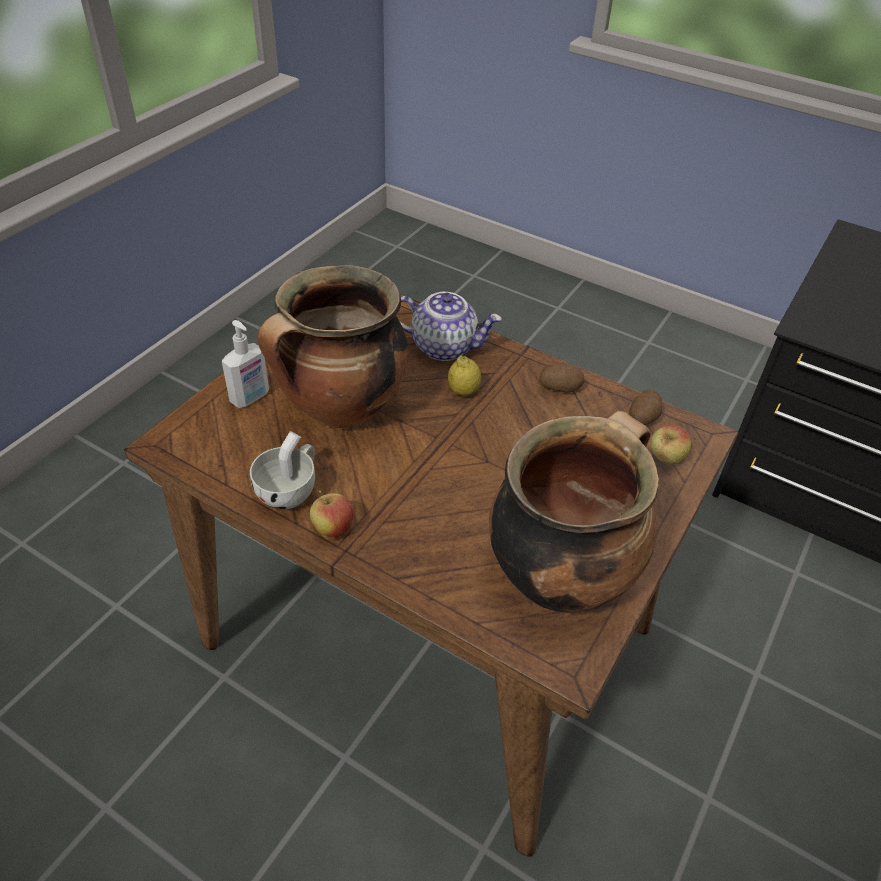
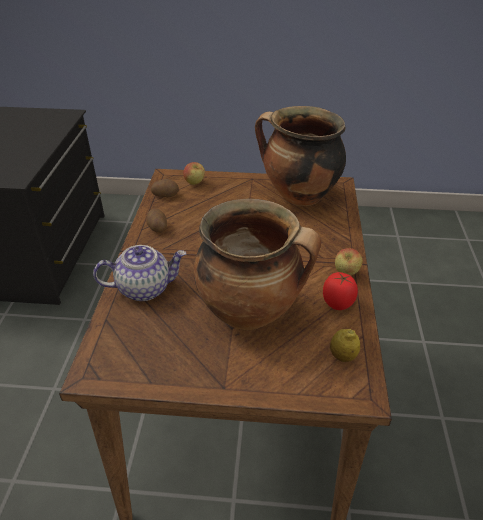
camera: 115 degrees left, 5 degrees down
(250, 398) = (278, 369): soap dispenser -> none
(290, 490) = (337, 303): white cup -> tomato
(444, 346) = (144, 288): teapot -> teapot turned 90 degrees clockwise
(463, 391) = (189, 263): lemon -> lemon (342, 356)

